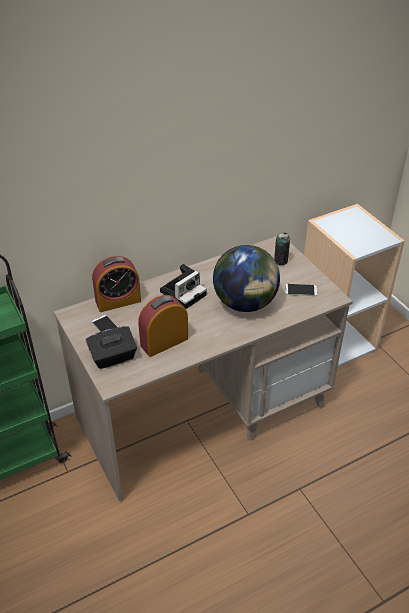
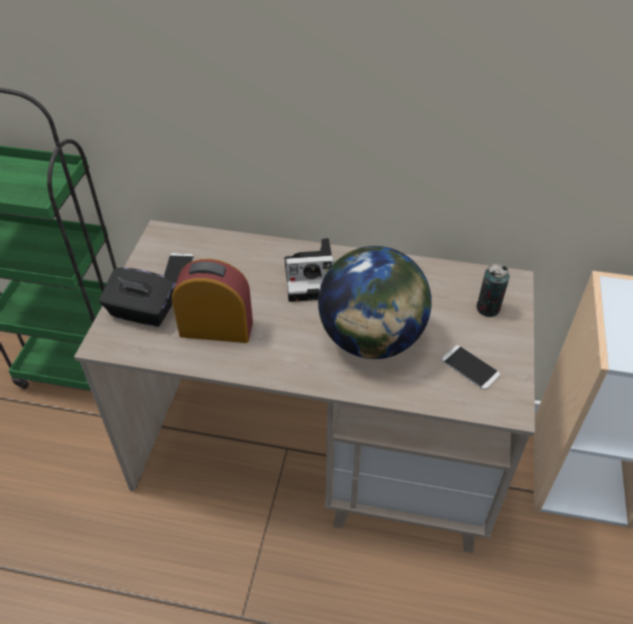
camera: 40 degrees right, 5 degrees up
(118, 301) = (226, 246): alarm clock -> none

